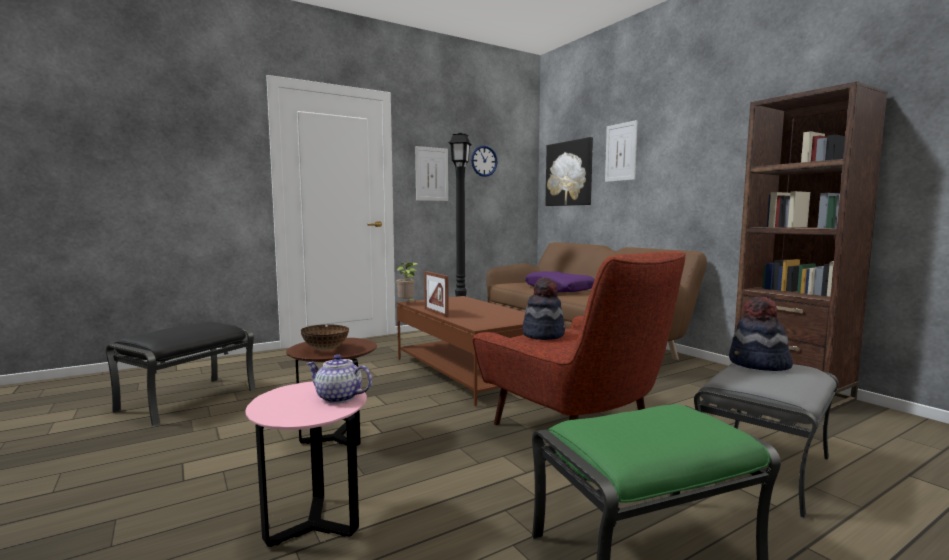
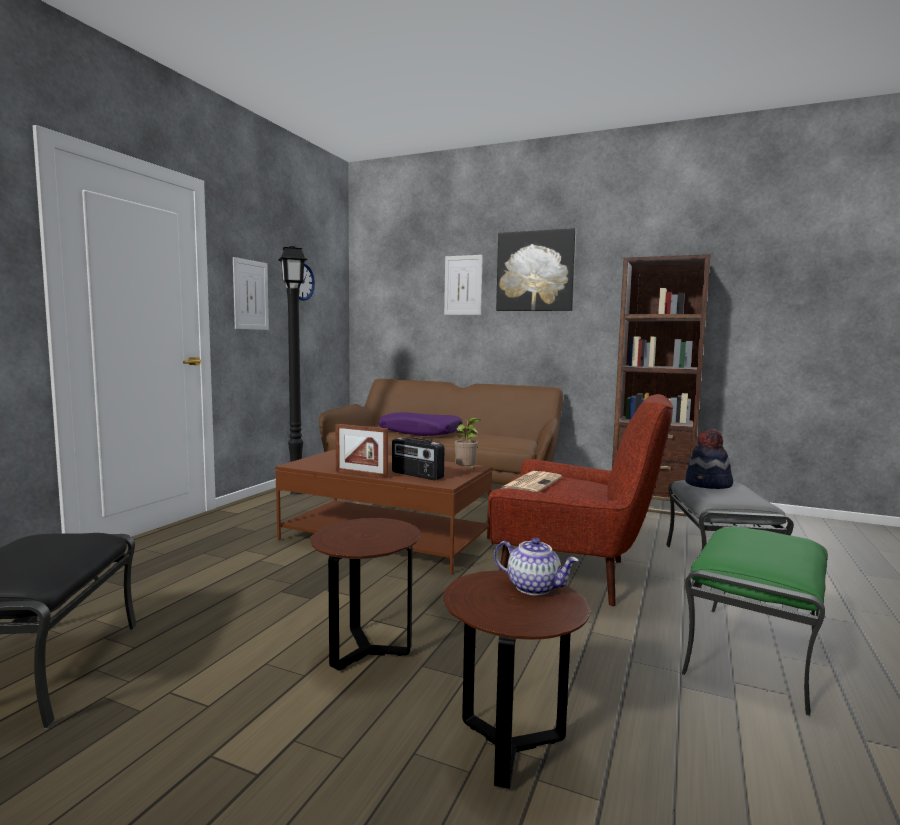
camera: 35 degrees left, 0 degrees up
(314, 526) = (509, 748): pink side table -> brown side table
(326, 349) = (369, 539): bowl -> none
(338, 398) = (534, 587): teapot -> teapot turned 135 degrees counterclockwise
(407, 303) = (294, 466): potted plant -> potted plant (466, 472)
(473, 318) = (416, 475): none -> radio
(543, 335) = (531, 483): hat -> newspaper
(569, 173) = (395, 302): picture -> picture (535, 271)

